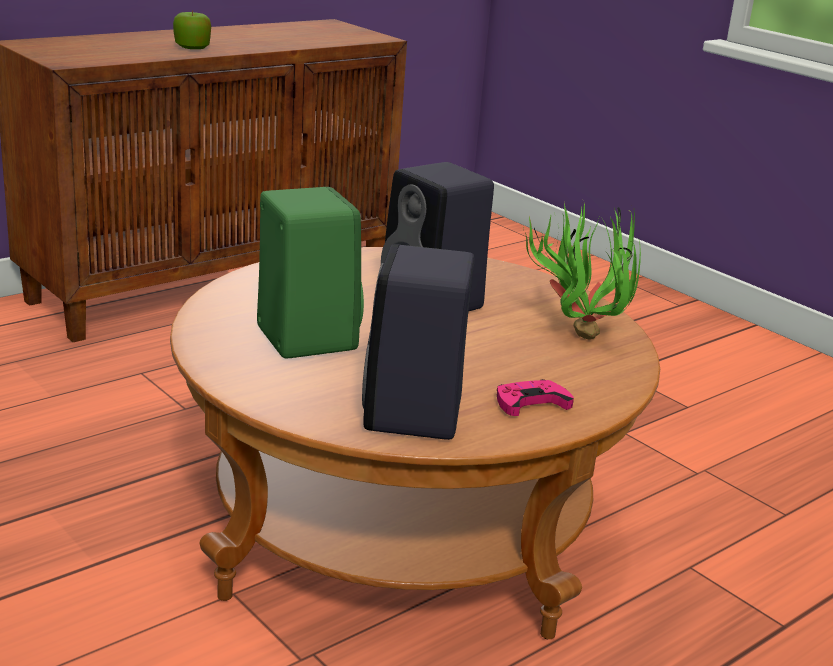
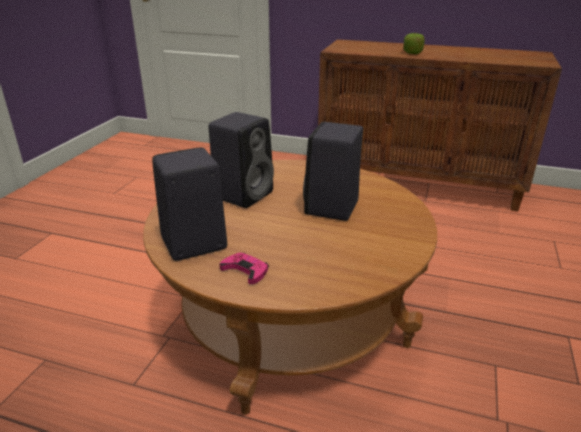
camera: 60 degrees right, 5 degrees up
(304, 337) = (244, 194): green speaker -> black speaker
(575, 331) = (363, 256): potted plant -> none

